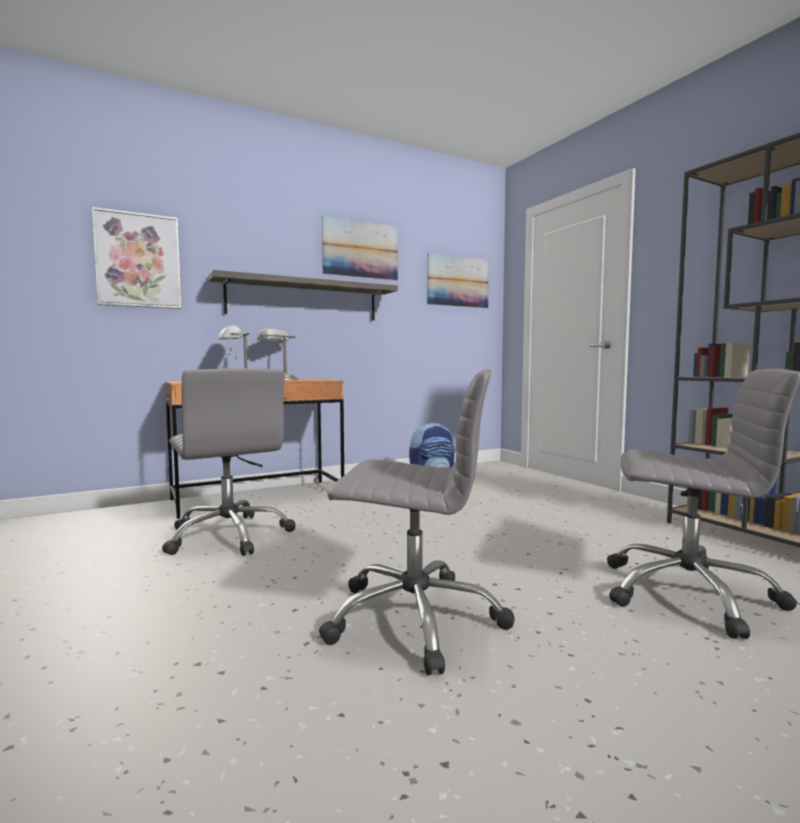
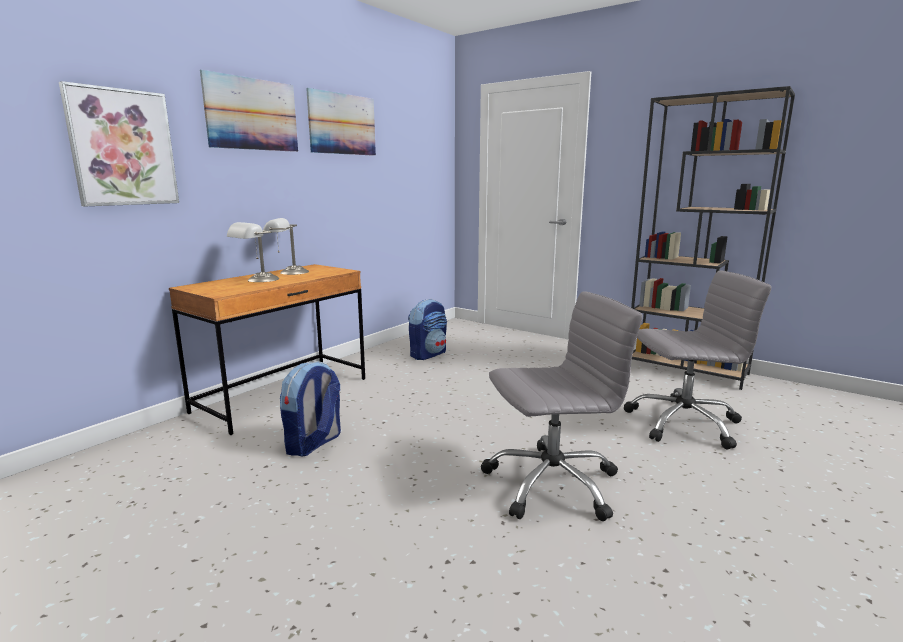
camera: 25 degrees left, 10 degrees up
(229, 536) = (314, 444): grey office chair -> backpack
(304, 300) = (295, 182): shelf -> none
(458, 281) = (422, 153): picture -> picture (252, 114)

